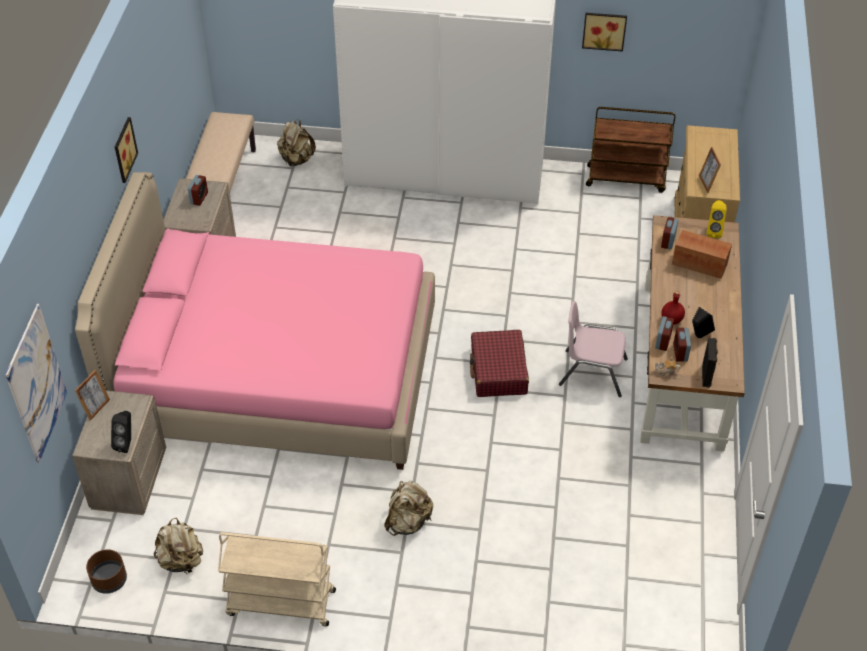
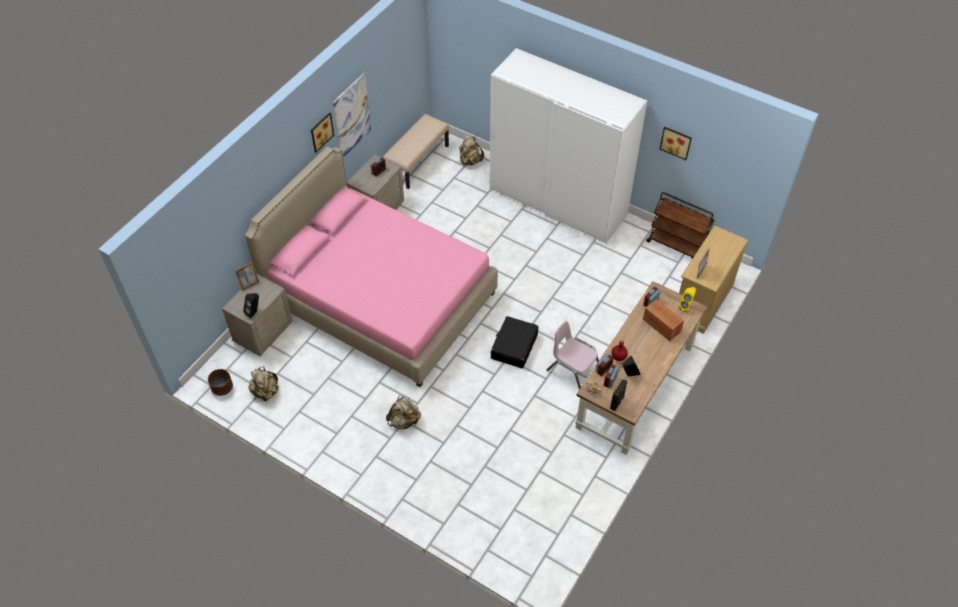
camera: 25 degrees right, 5 degrees up
(37, 384) = (201, 262): picture -> picture (352, 116)
(280, 603) = (305, 439): beige cart -> none
(498, 371) = (514, 347): red suitcase -> black suitcase

